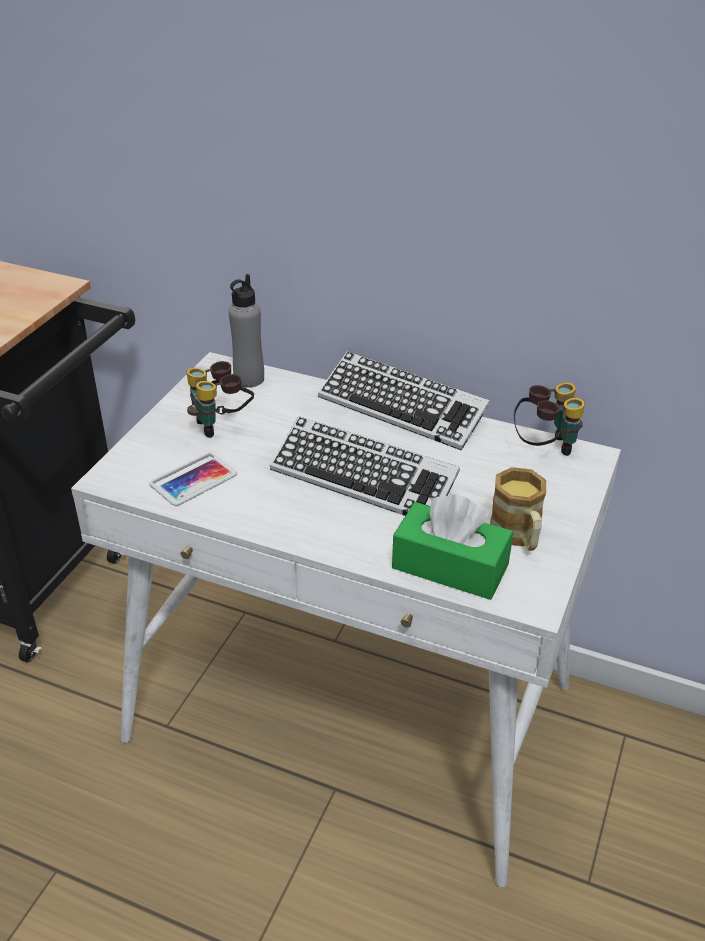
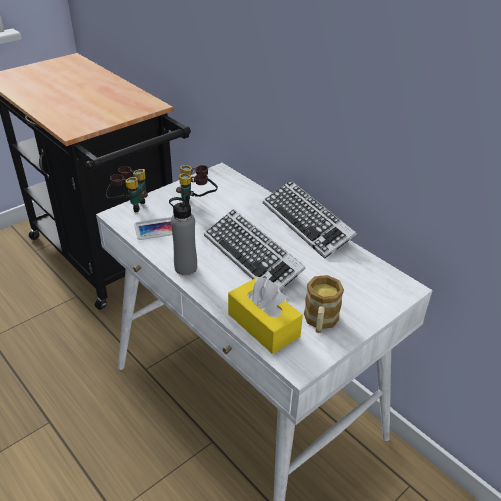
camera: 25 degrees right, 0 degrees up
(249, 379) = (231, 182): grey bottle -> grey bottle (185, 267)
(450, 566) = (263, 325): green tissue box -> yellow tissue box
(544, 447) = (380, 273): binoculars -> binoculars (129, 205)

